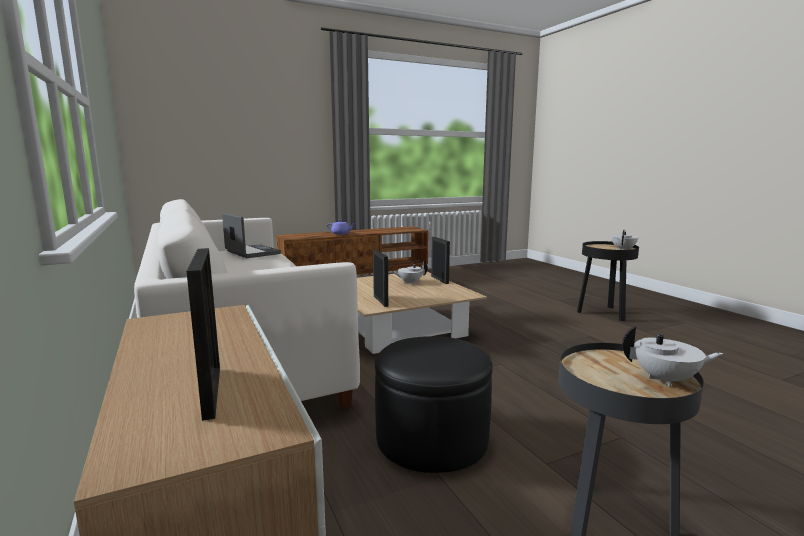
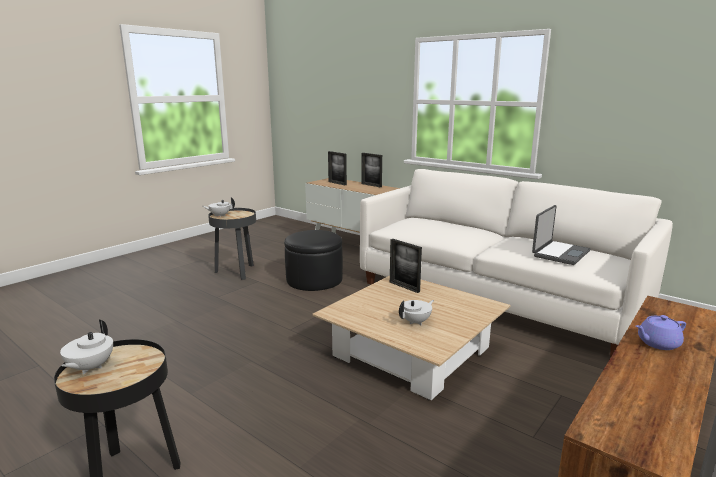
camera: 155 degrees right, 5 degrees up
(251, 253) = (560, 253): laptop -> laptop turned 75 degrees counterclockwise
(439, 280) = (388, 337): picture frame -> picture frame (371, 185)

